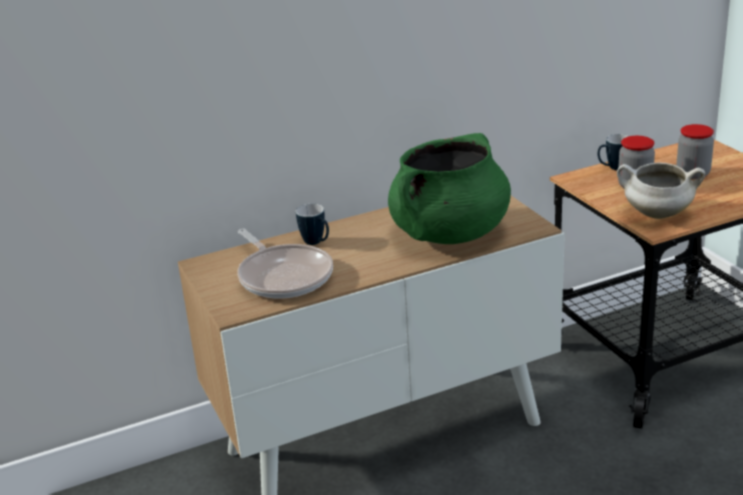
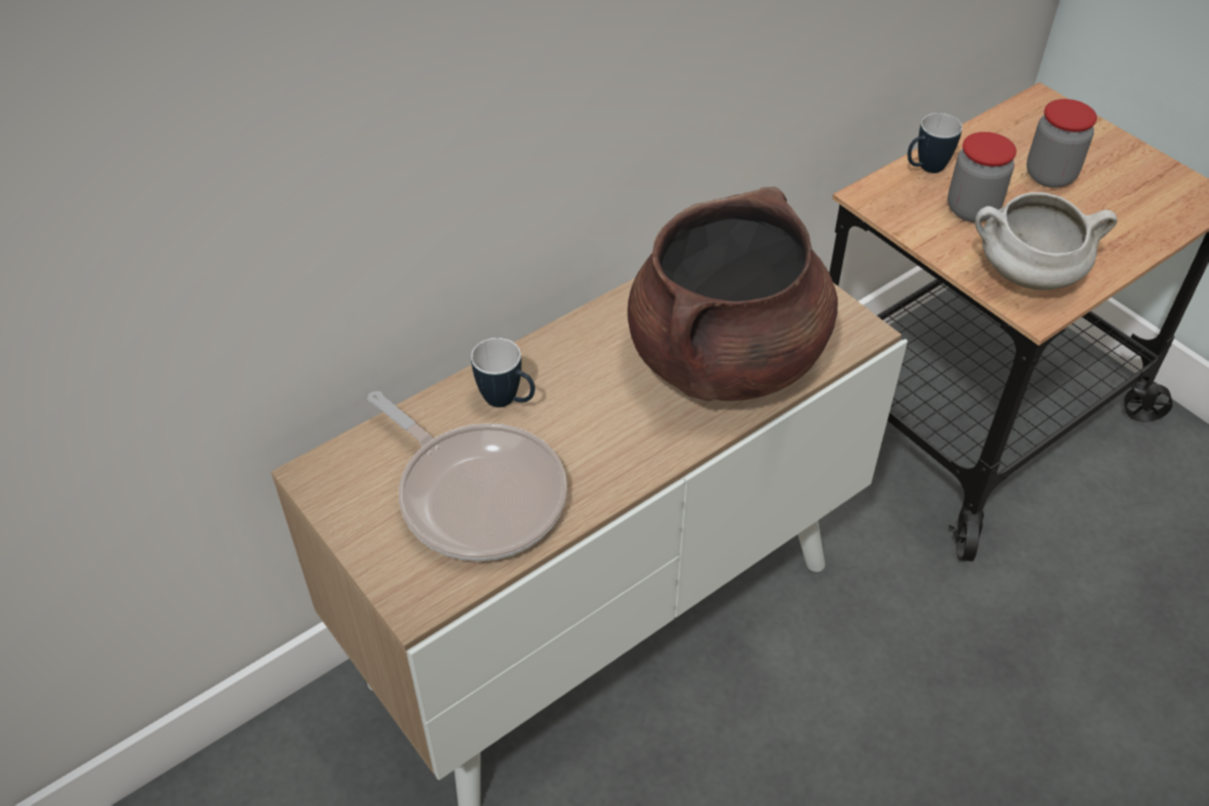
camera: 15 degrees left, 20 degrees up
(449, 234) = (726, 359): green cooking pot -> brown cooking pot

